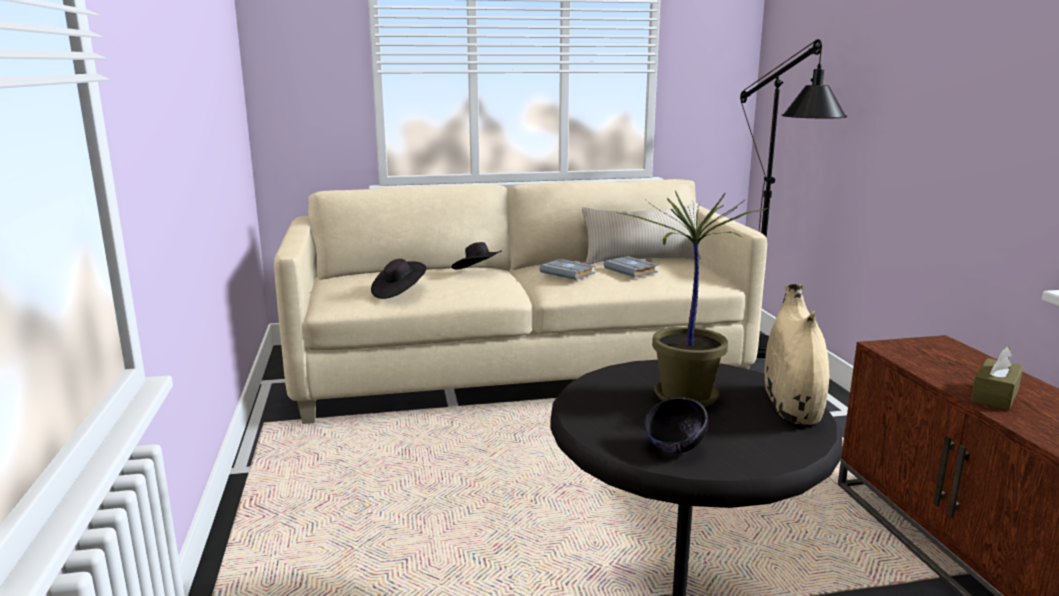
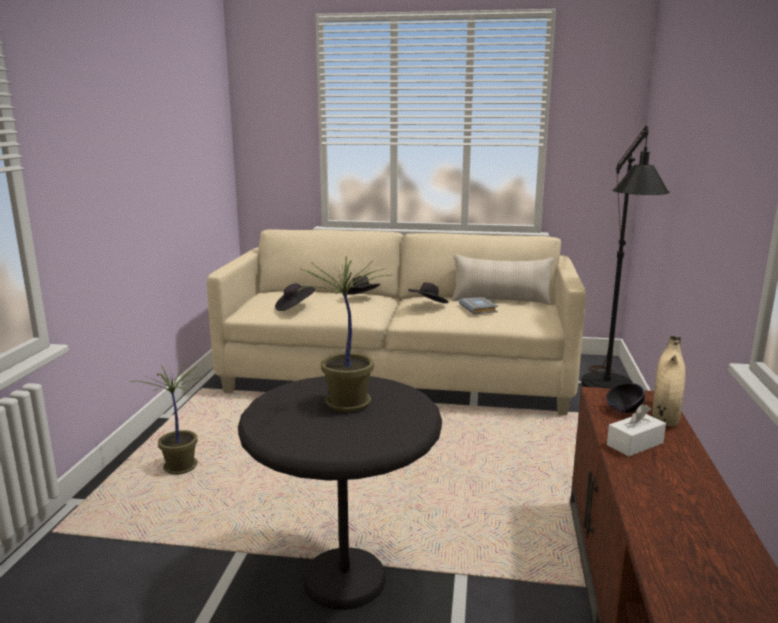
camera: 20 degrees right, 0 degrees up
(319, 539) = (179, 467): none -> potted plant
(569, 273) = (428, 306): grey book -> black hat
(673, 448) = (292, 433): black bowl -> black bowl (623, 411)
(791, 406) = (410, 421): beige vase -> beige vase (665, 414)
(994, 395) = (635, 444): brown tissue box -> white tissue box

